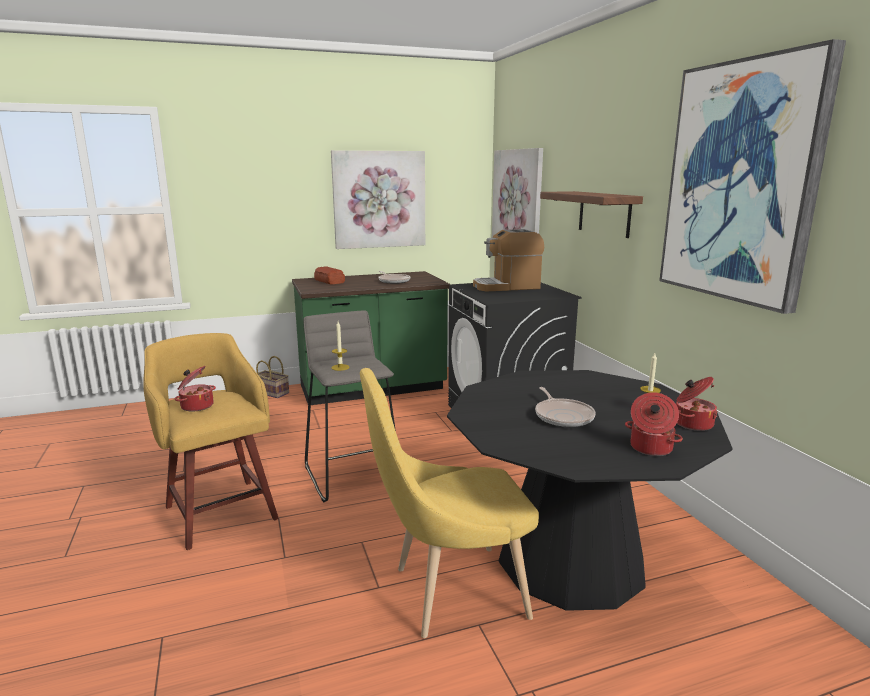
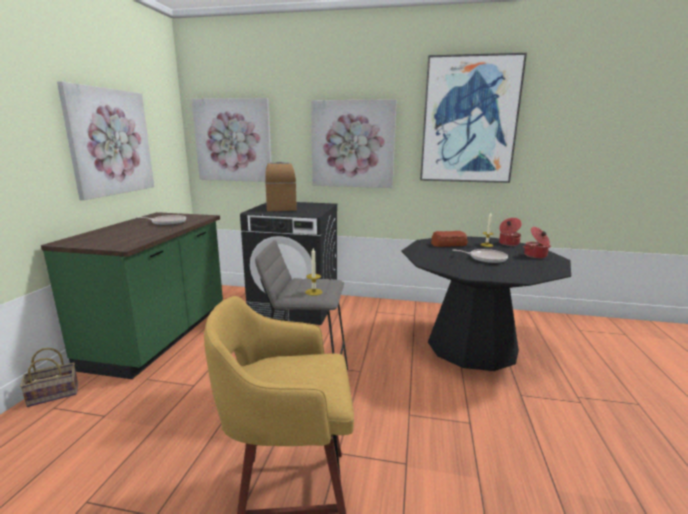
camera: 60 degrees left, 0 degrees up
(196, 406) = (293, 382): cooking pot -> none
(329, 281) = (104, 236): bread -> bread (449, 244)
(450, 593) = (488, 395): yellow chair -> none
(507, 287) = (280, 207): coffee machine -> coffee machine turned 150 degrees clockwise
(604, 213) = (352, 144): shelf -> picture

